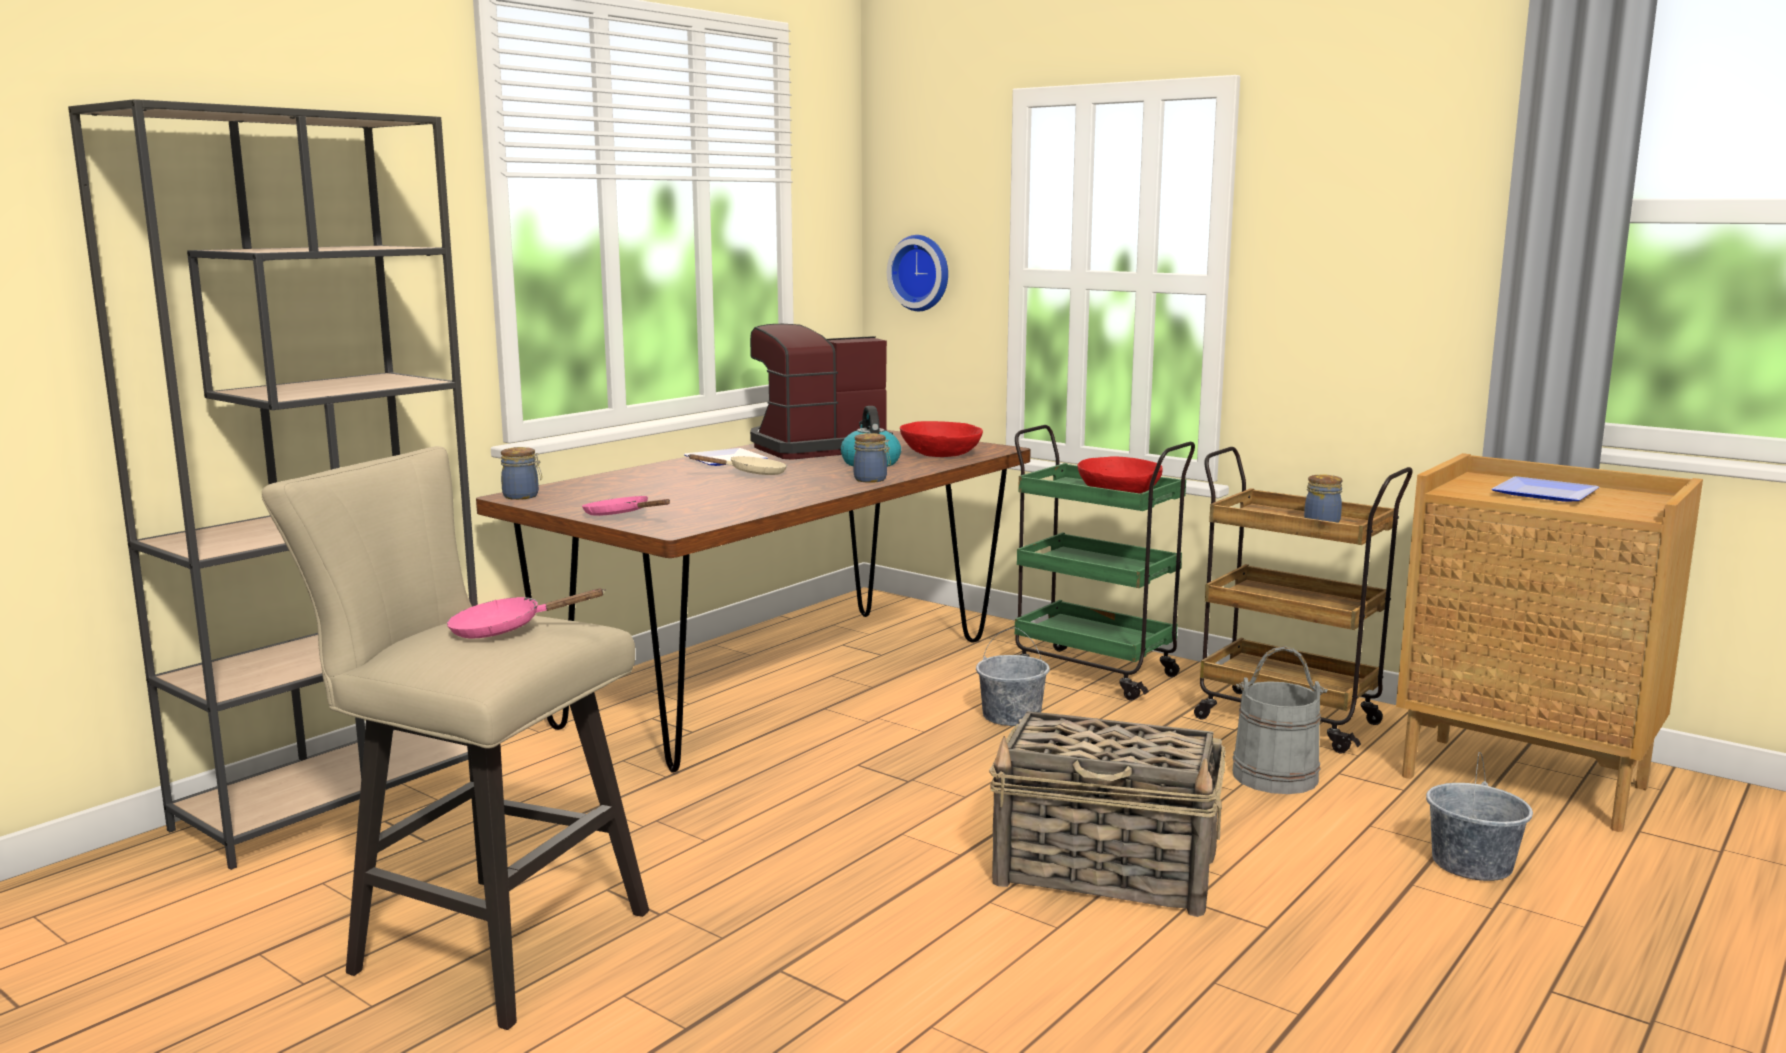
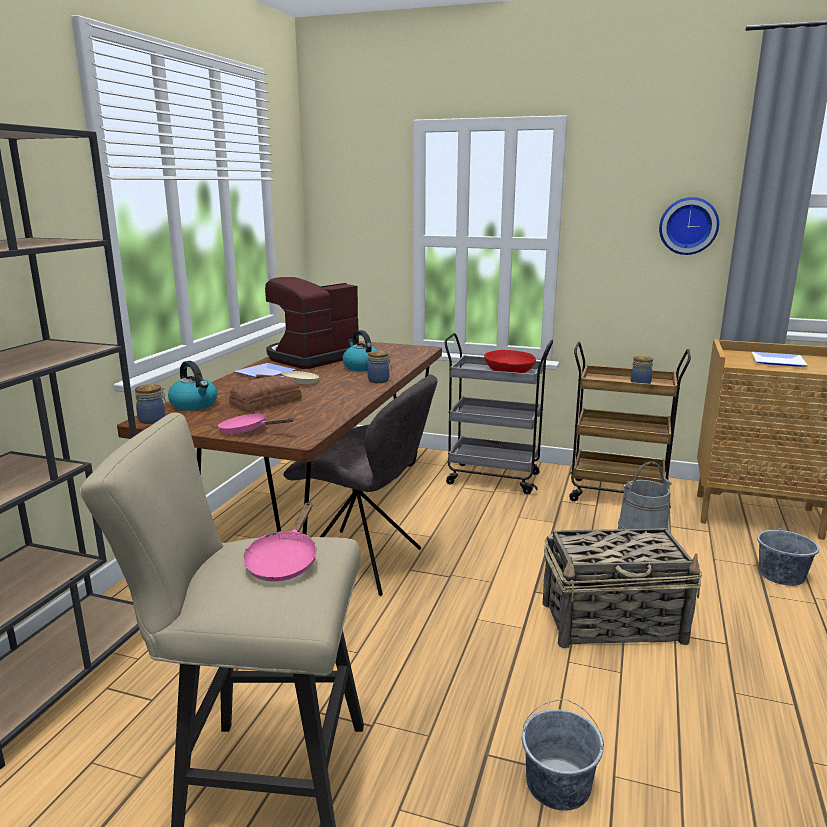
camera: 20 degrees left, 5 degrees up
(506, 629) = (284, 561): pink frying pan -> pink frying pan turned 45 degrees counterclockwise
(591, 486) = (194, 405): none -> kettle
(684, 491) = (267, 403): none -> bread
(799, 747) = (364, 562): none -> grey chair
(921, 273) = (350, 238): wall clock -> wall clock (688, 226)
(940, 454) = (395, 356): red bowl -> none
(1011, 716) = (471, 516): grey bucket -> grey bucket (557, 784)
(1095, 674) = (494, 478): green cart -> grey cart

